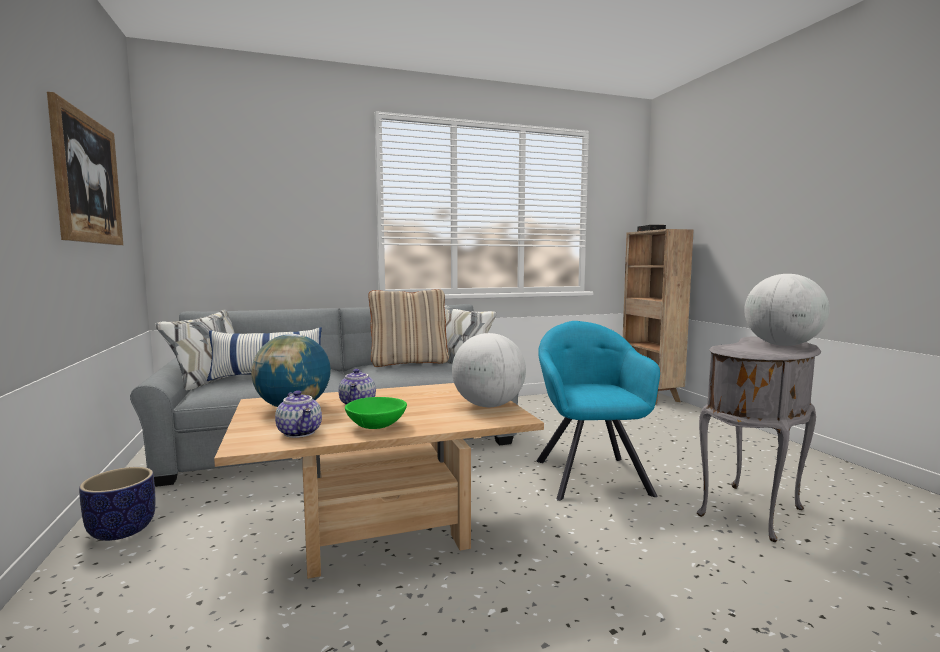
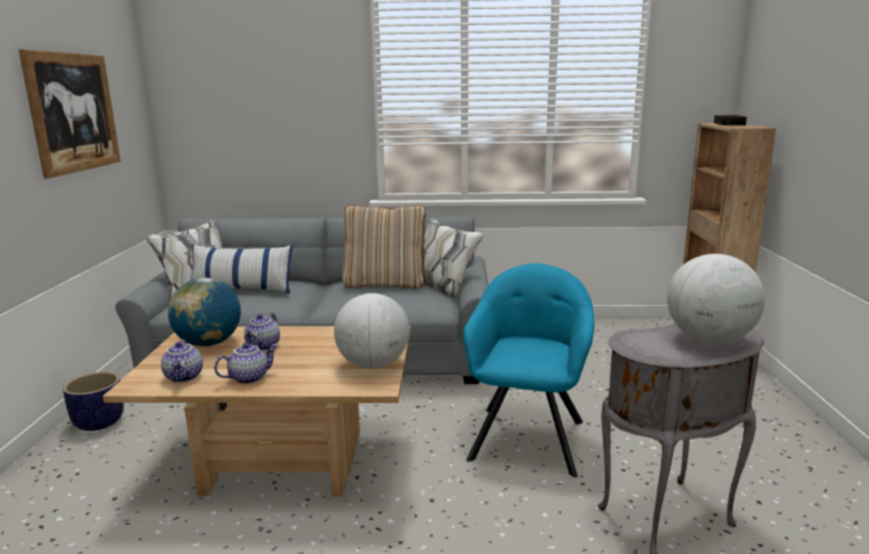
camera: 20 degrees right, 10 degrees up
(376, 426) = (249, 377): green bowl -> teapot

